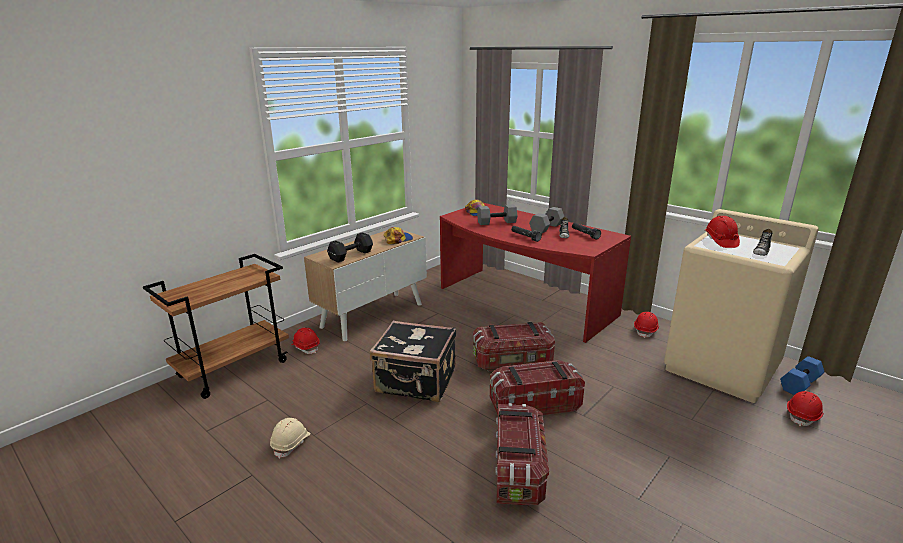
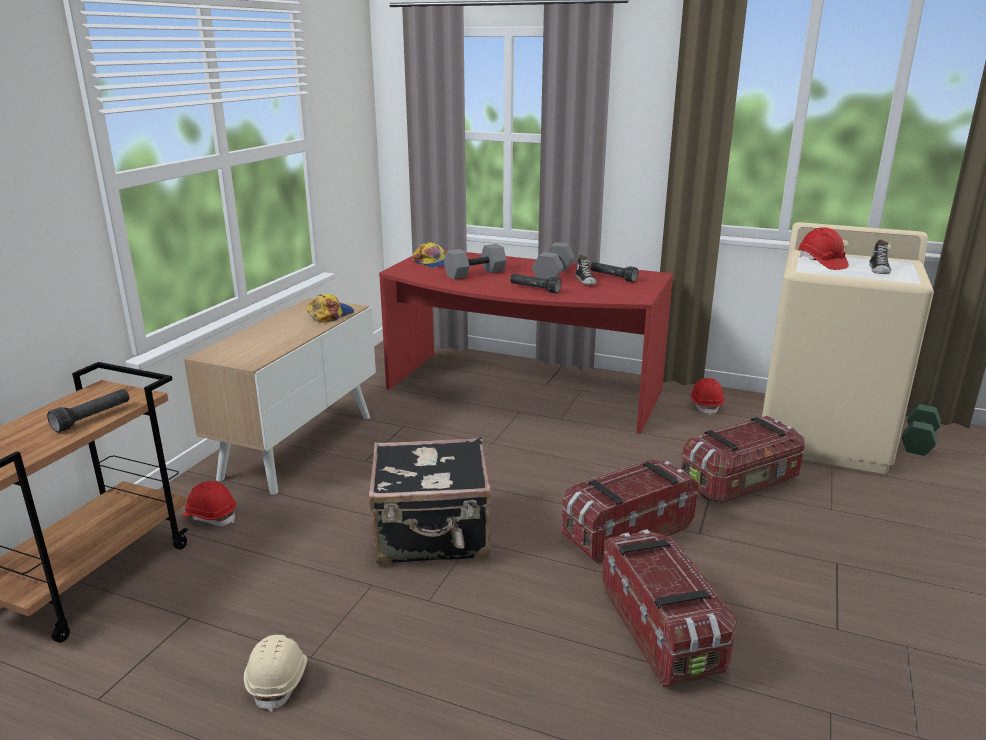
camera: 20 degrees left, 0 degrees up
(236, 284) = (93, 418): none -> black flashlight
(350, 256) = (267, 347): black dumbbell -> none
(513, 362) = (559, 478): storage box -> storage box (741, 483)
(800, 385) = (919, 442): blue dumbbell -> green dumbbell
(803, 416) = (946, 478): red hard hat -> none

